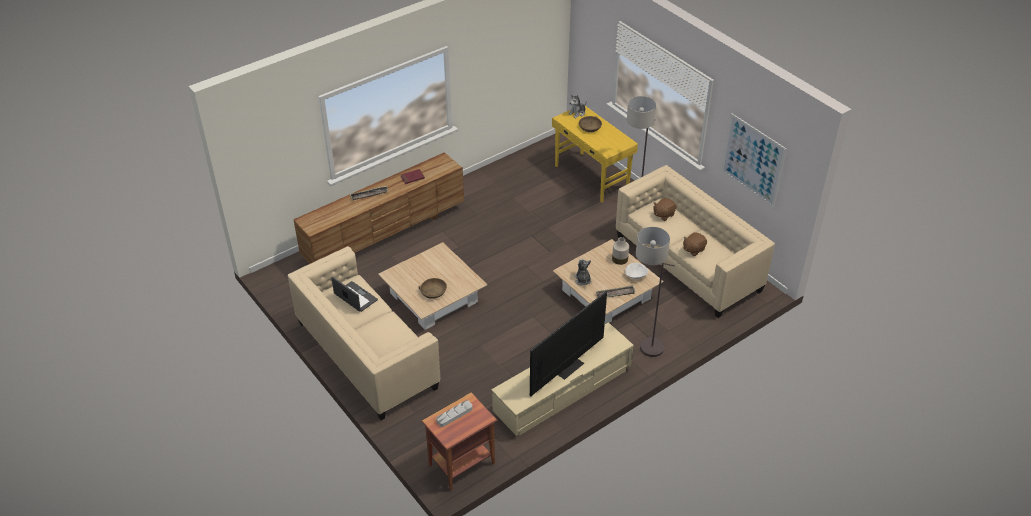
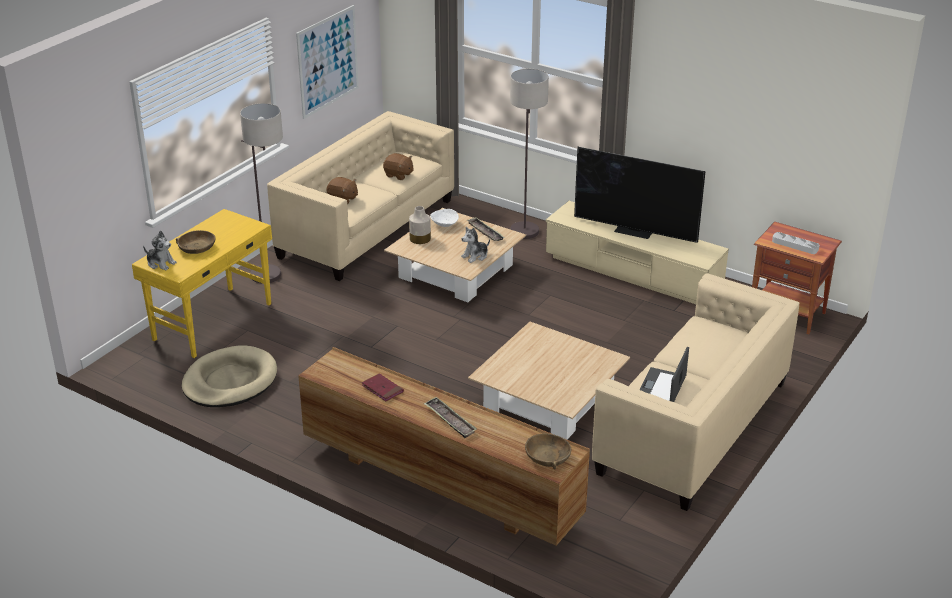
camera: 110 degrees left, 10 degrees down
(433, 292) = (574, 359): brown bowl -> brown bowl (548, 456)
(524, 176) = (230, 381): none -> beige dog bed

